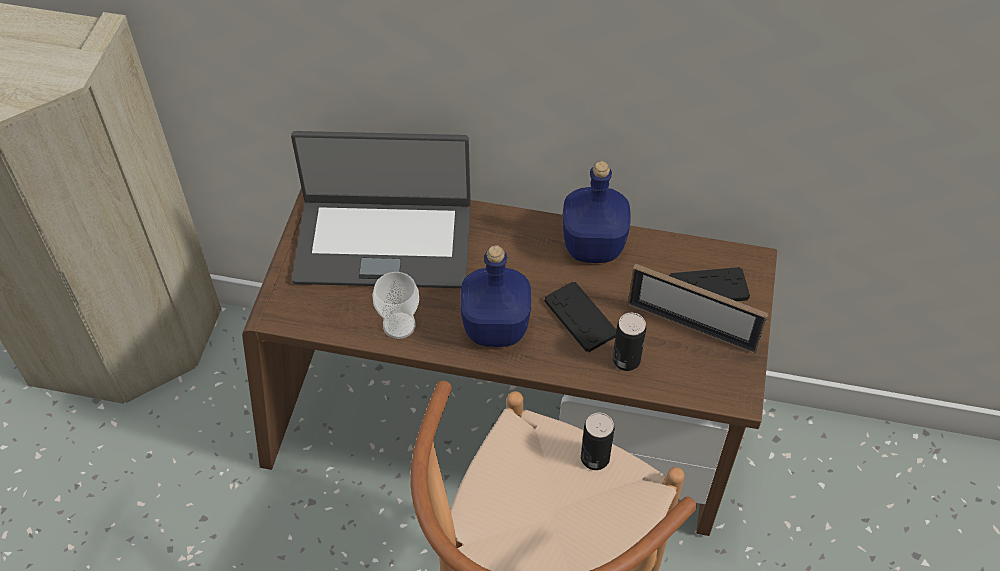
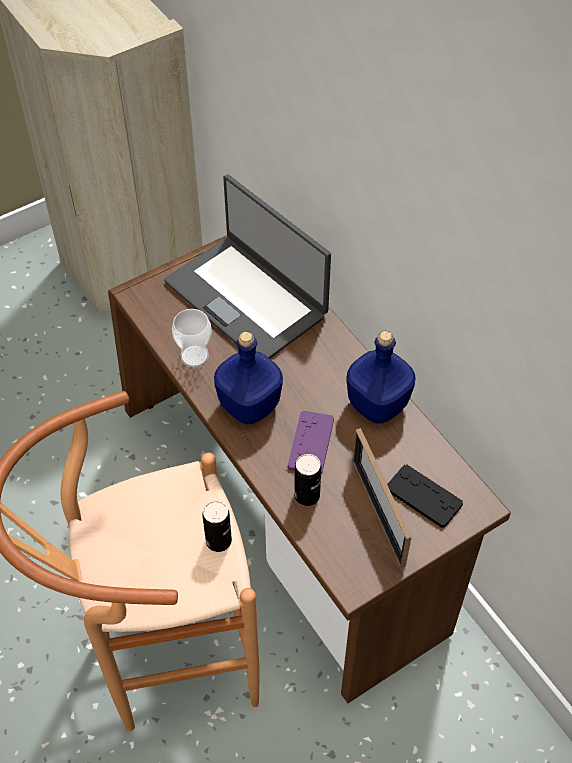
camera: 45 degrees right, 0 degrees up
(580, 317) = (311, 443): black game controller -> purple game controller

